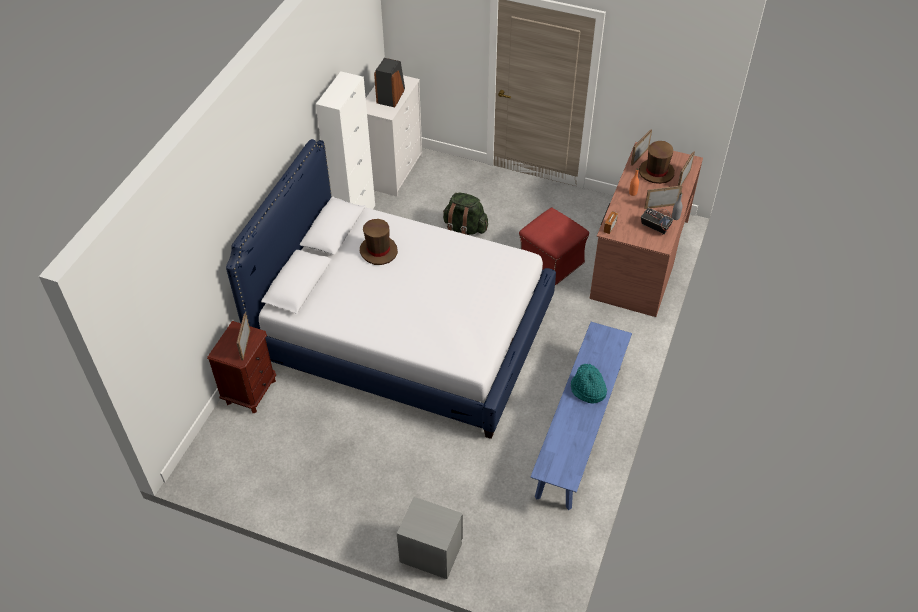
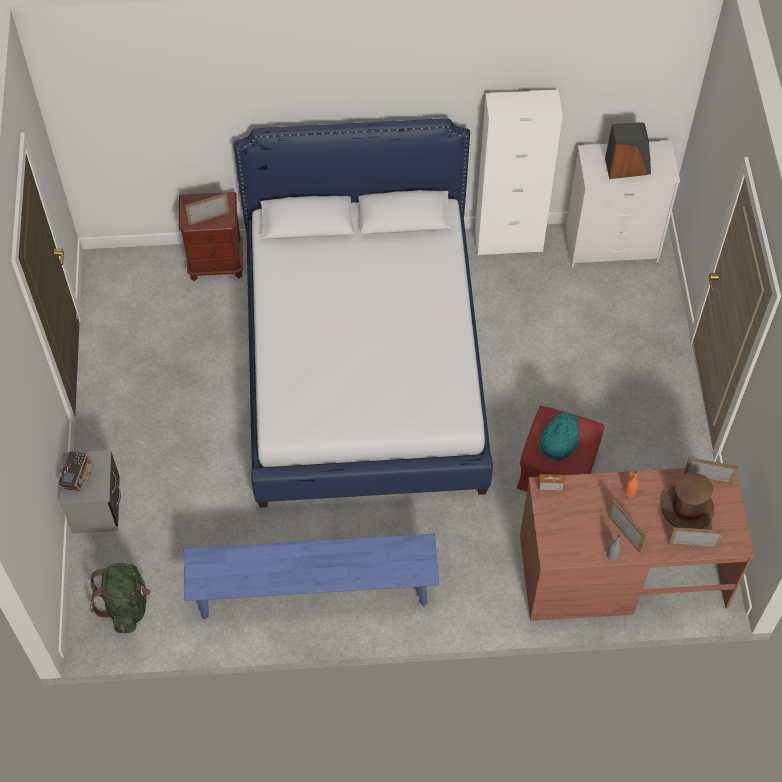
camera: 65 degrees right, 10 degrees up
(378, 251) = (396, 272): brown hat -> none
(464, 229) = (558, 358): green backpack -> green backpack (126, 605)
(587, 390) = (327, 565): turquoise hat -> turquoise hat (558, 441)
(655, 227) = (579, 537): radio -> radio (77, 477)

